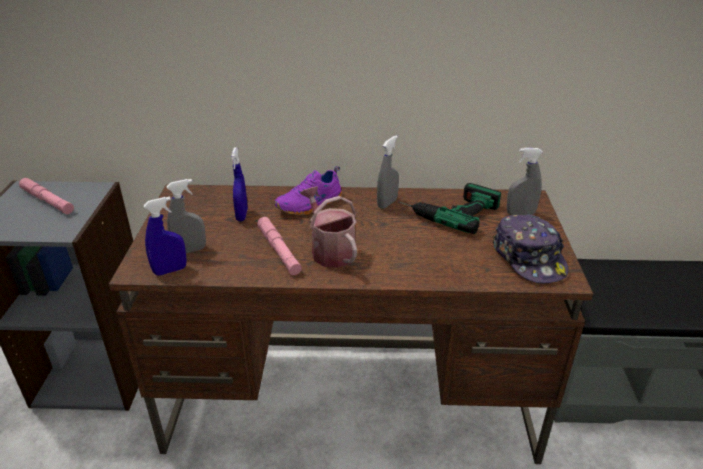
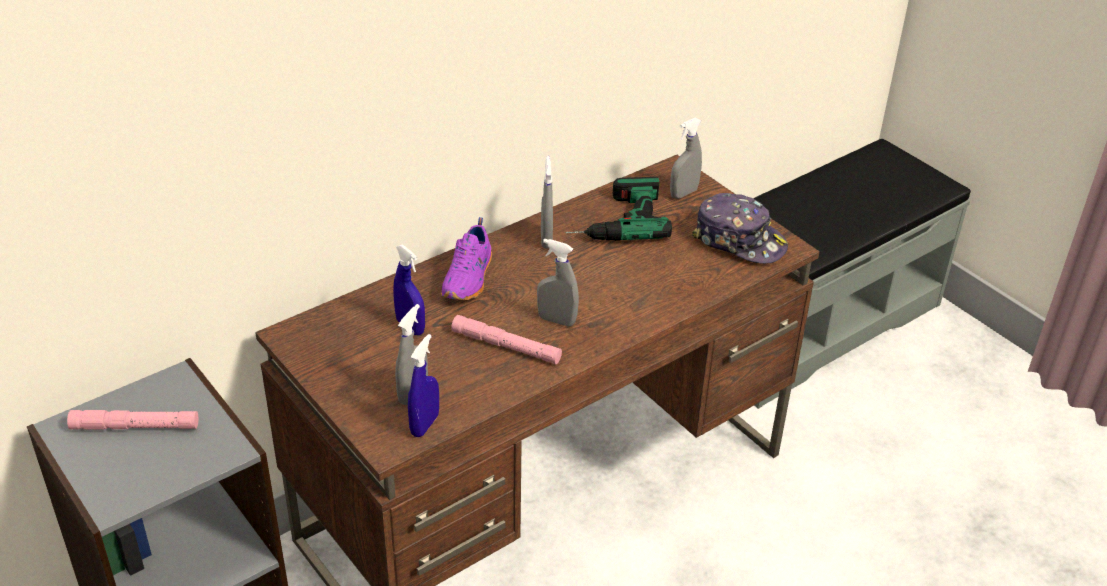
camera: 40 degrees left, 5 degrees up
(330, 250) = (556, 320): watering can -> grey spray bottle

